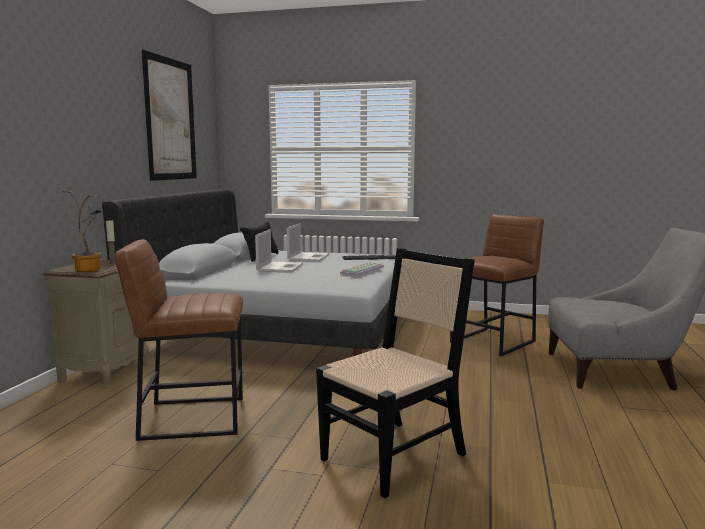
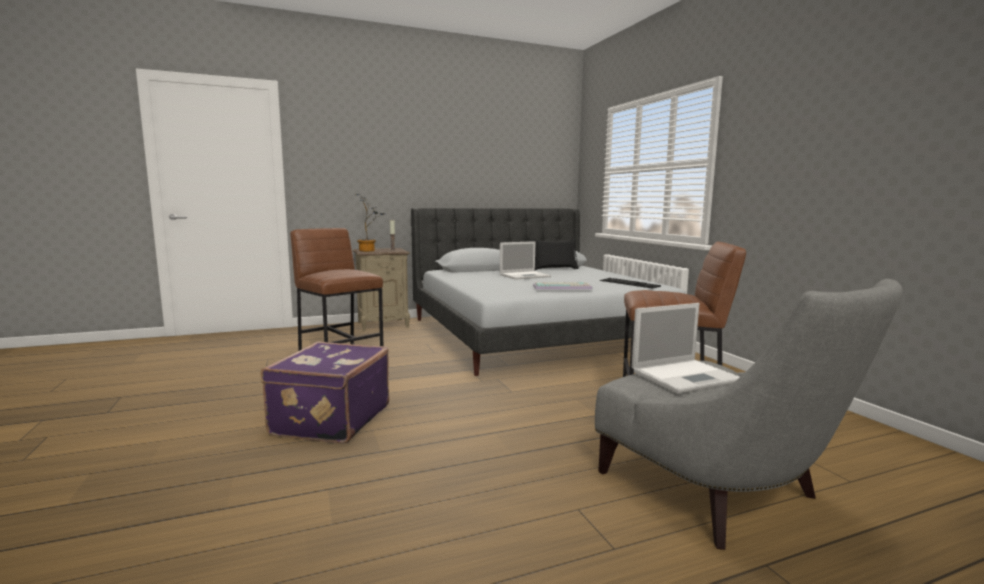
camera: 55 degrees right, 0 degrees up
(171, 119) = (505, 147): picture -> none
(308, 257) = (583, 274): laptop -> laptop (686, 376)
(393, 457) = (329, 420): chair -> purple suitcase

